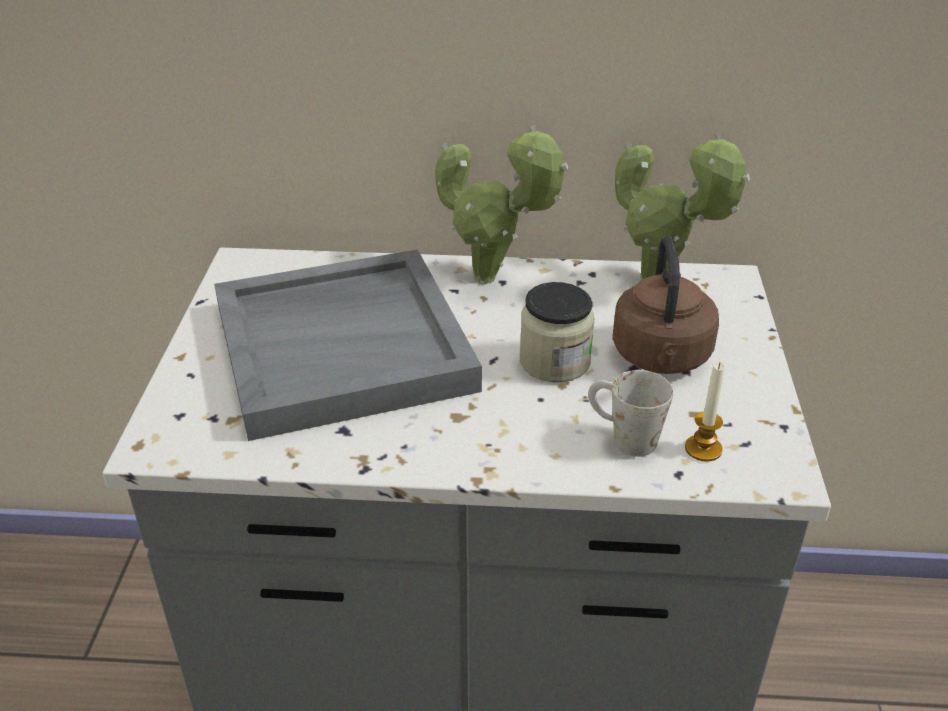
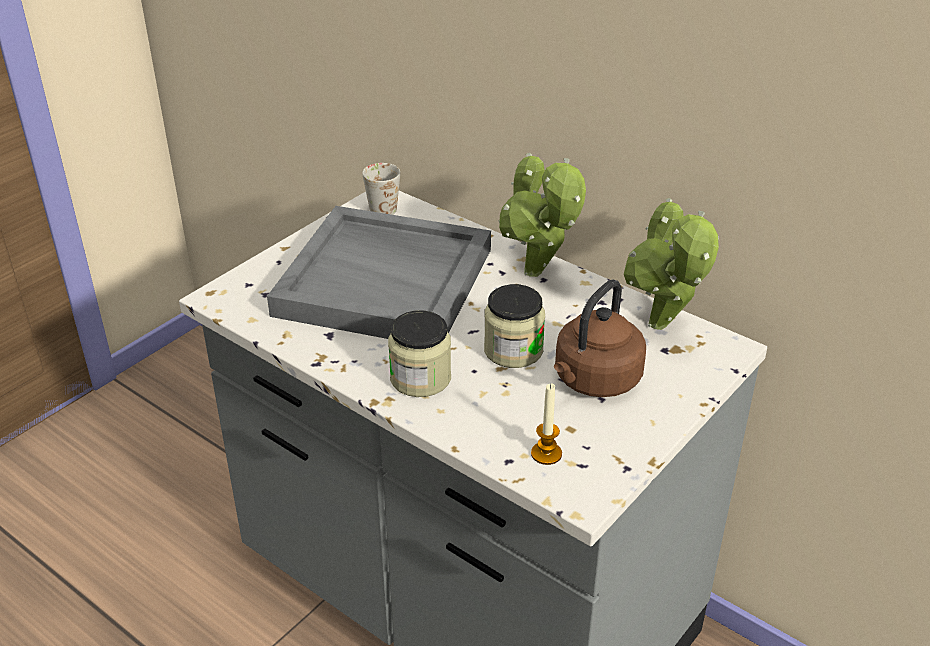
camera: 35 degrees right, 0 degrees up
(496, 432) = (420, 378): none -> jar
(622, 436) = (499, 419): white mug -> white mug (380, 206)

